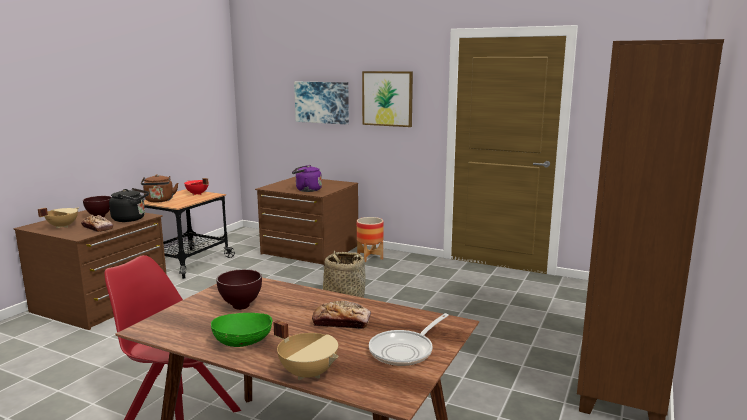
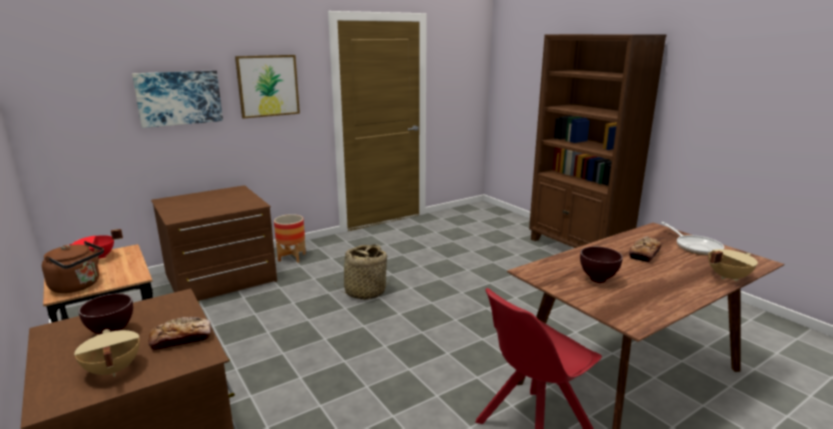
camera: 60 degrees left, 5 degrees up
(131, 219) = (174, 310): black kettle -> none
(243, 342) = (673, 289): green bowl -> none
(307, 190) = (230, 206): purple kettle -> none

